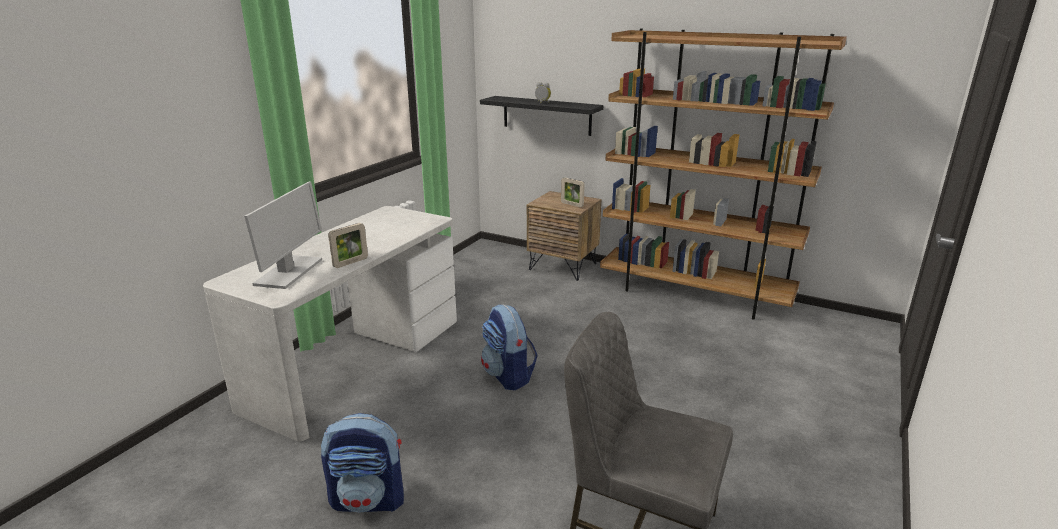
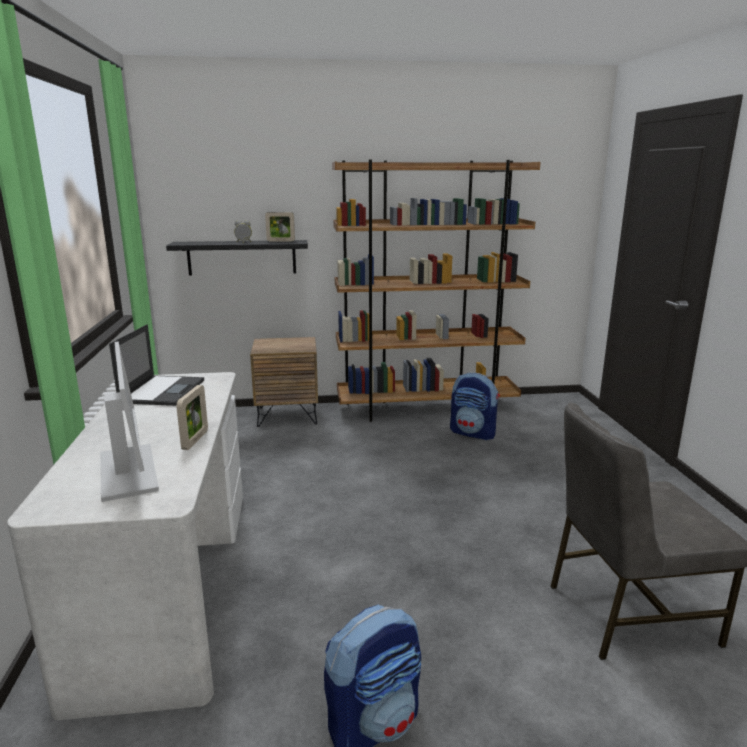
camera: 35 degrees left, 5 degrees down
(387, 222) = (163, 390): none -> laptop
(508, 376) = (359, 529): backpack -> backpack (473, 433)
(572, 204) = (296, 346): picture frame -> picture frame (280, 241)

